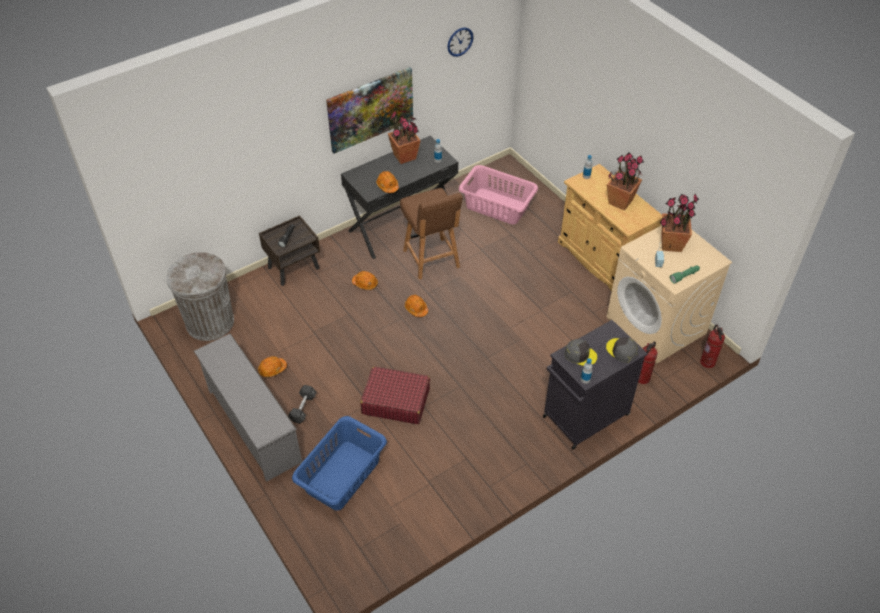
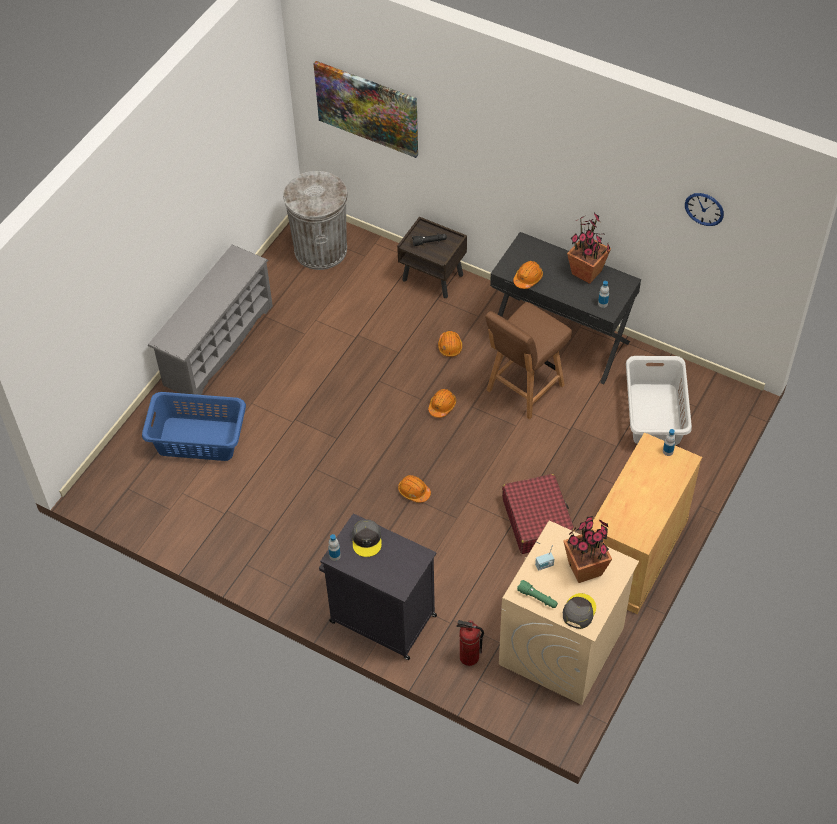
camera: 65 degrees right, 5 degrees up
(272, 369) = (291, 326): orange hard hat -> orange hard hat (414, 491)
(303, 408) = (259, 372): black dumbbell -> none
(370, 109) = (572, 195): picture -> picture (367, 108)
(395, 401) = (308, 442): red suitcase -> red suitcase (537, 520)
(497, 207) = (654, 415): pink laundry basket -> grey laundry basket
(620, 202) = (644, 500): potted plant -> none
(621, 351) = (394, 576): grey cap -> grey cap (579, 611)
(708, 362) = (534, 719): fire extinguisher -> none

